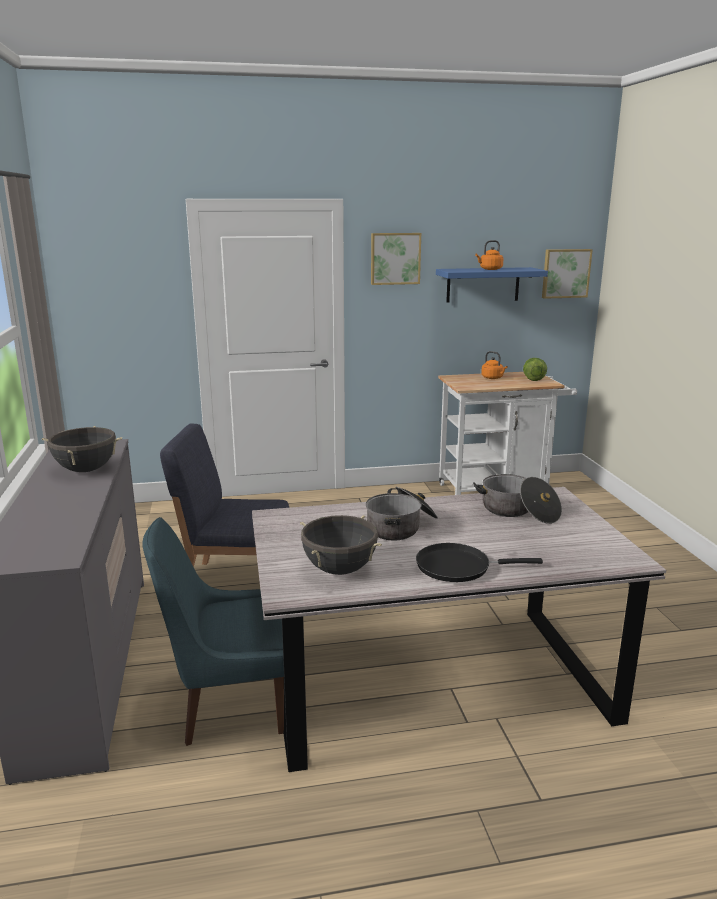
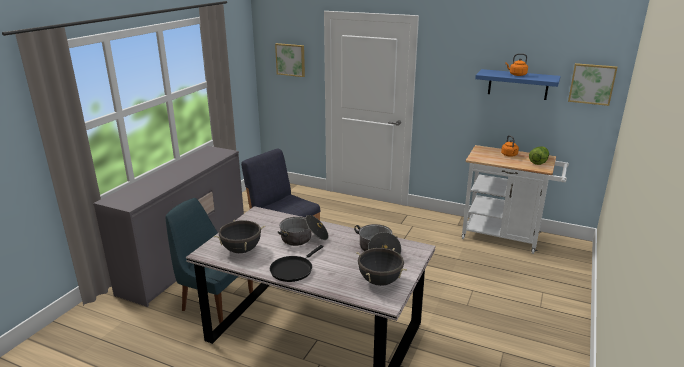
camera: 35 degrees right, 5 degrees up
(86, 470) = (197, 164): black cooking pot -> black cooking pot (380, 281)
(395, 258) = (451, 58): picture -> picture (291, 59)
(458, 567) = (293, 269): black frying pan -> black frying pan turned 90 degrees counterclockwise

